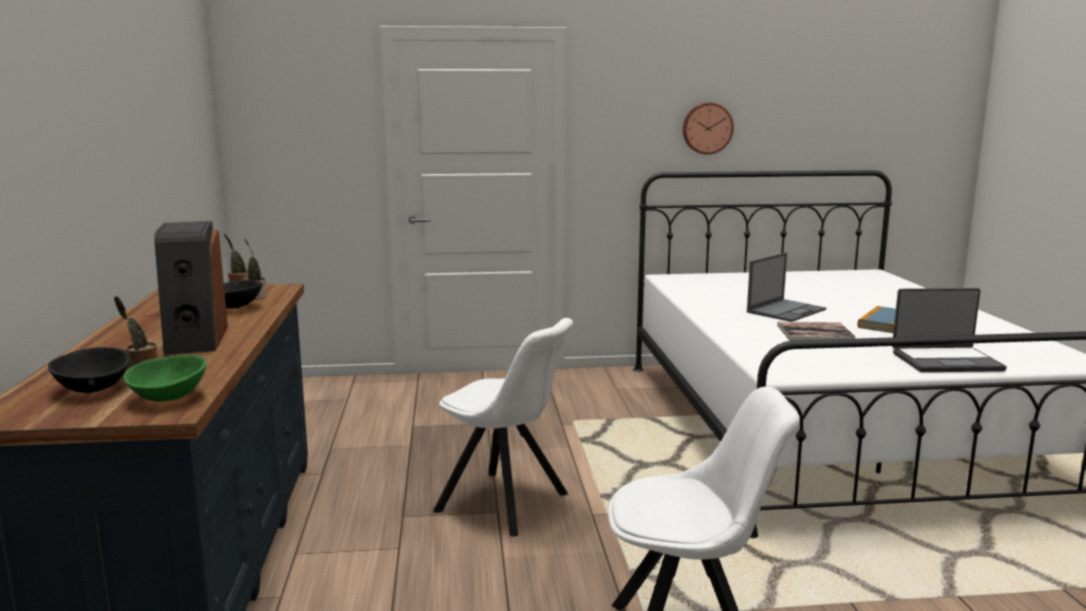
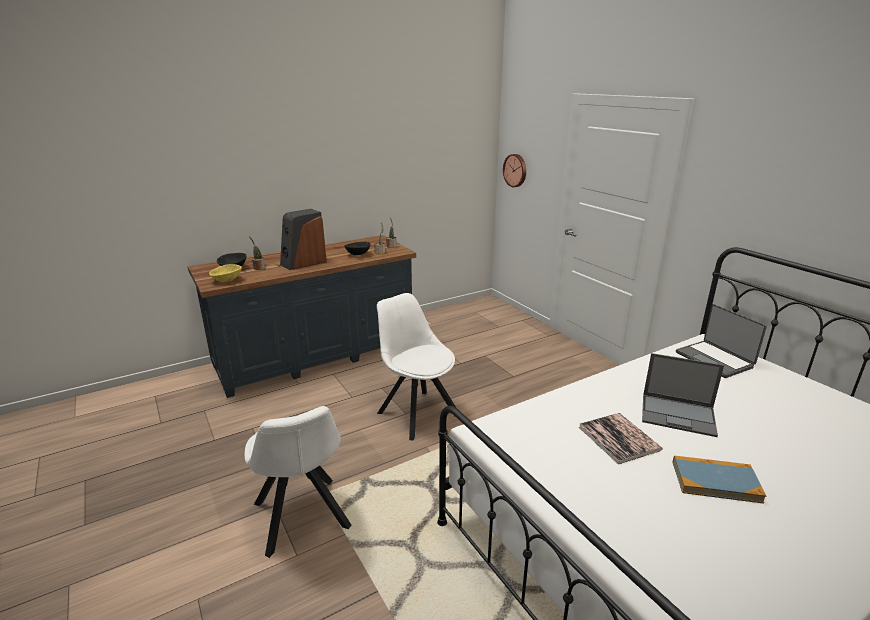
camera: 65 degrees right, 10 degrees up
(169, 398) = (227, 281): green bowl -> yellow bowl
(505, 503) = (417, 413): white chair -> white chair turned 135 degrees clockwise
(707, 128) = (810, 215): wall clock -> wall clock (515, 170)
(945, 361) = (611, 529): laptop -> laptop (715, 359)

